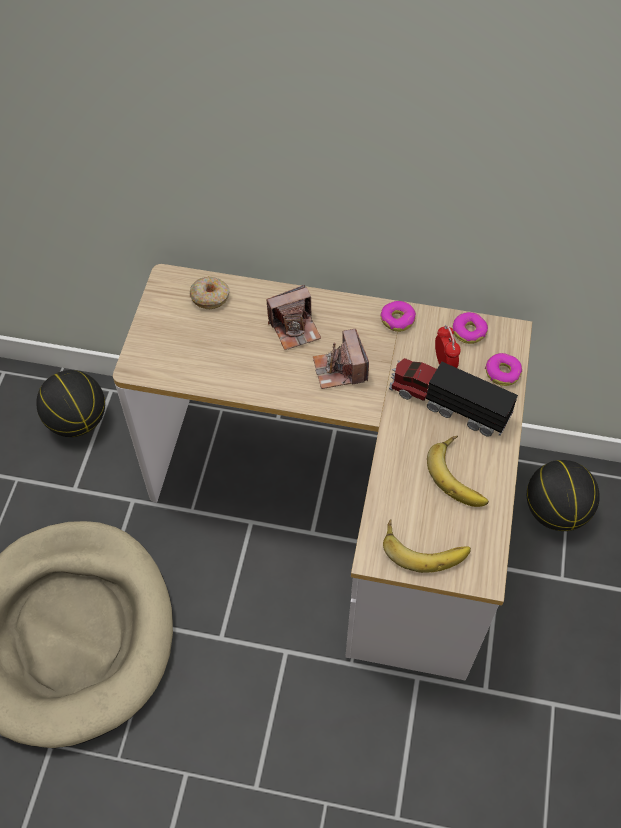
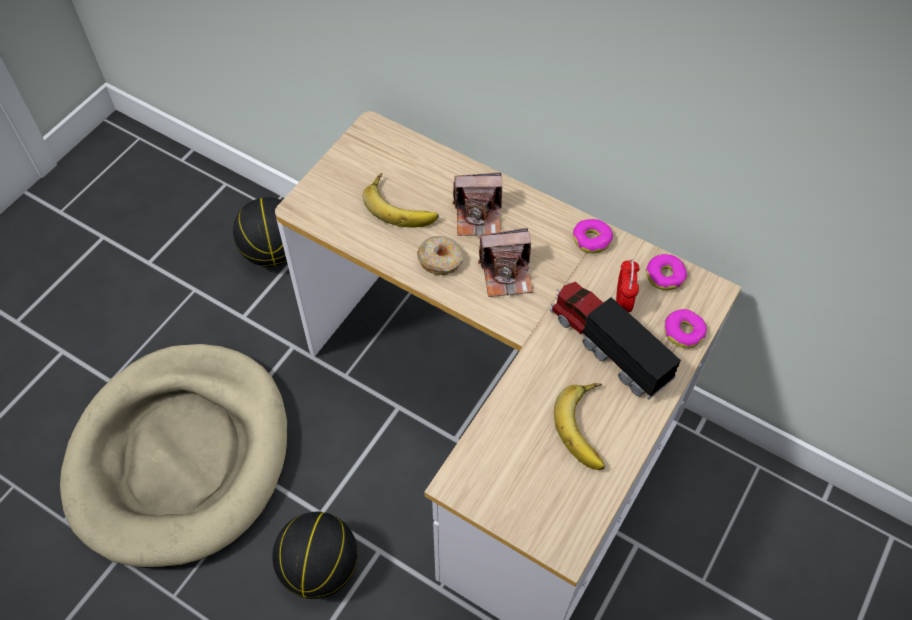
camera: 20 degrees right, 0 degrees up
(210, 297) = (406, 159): donut -> donut (441, 260)
(340, 370) = (506, 274): camera -> camera turned 105 degrees counterclockwise
(425, 546) = (515, 491): banana -> banana (402, 205)
(555, 511) = (724, 505): basketball -> basketball (320, 567)

